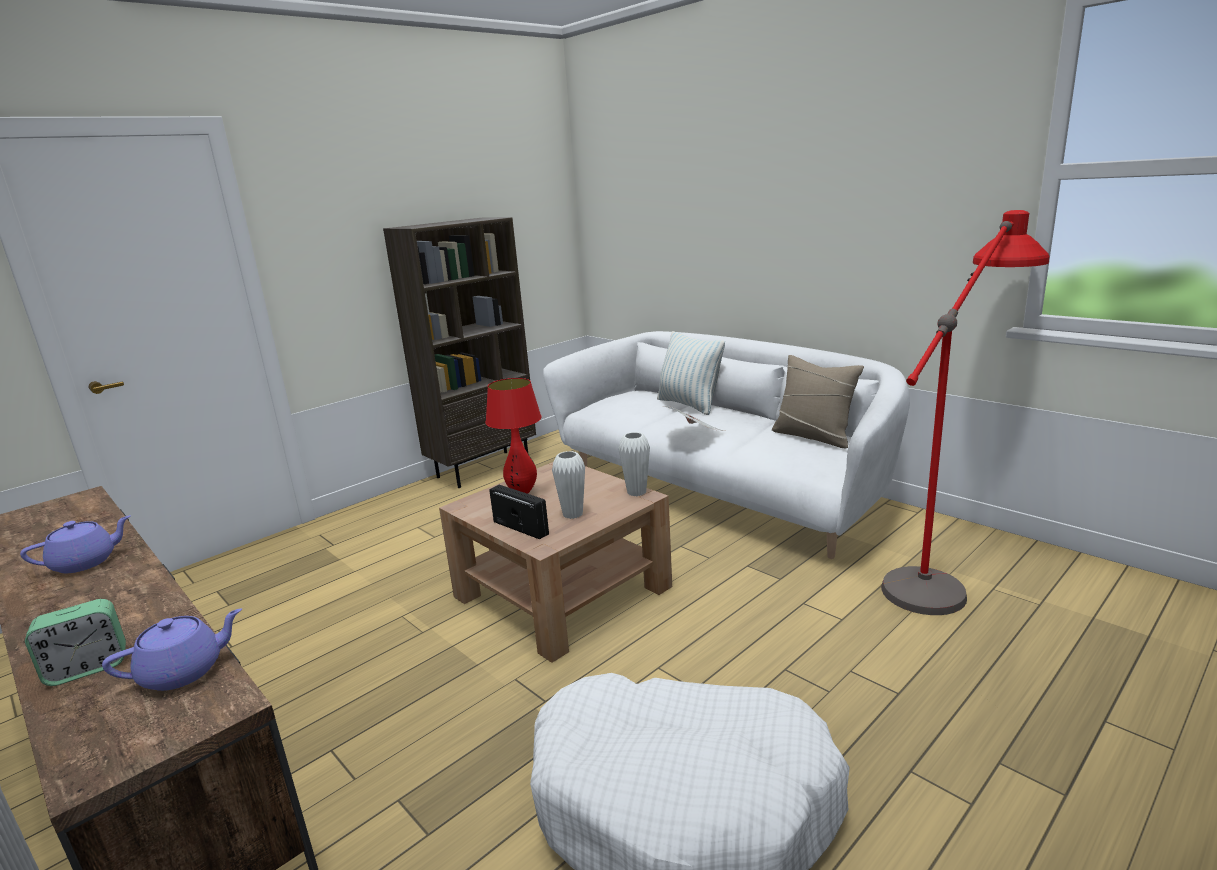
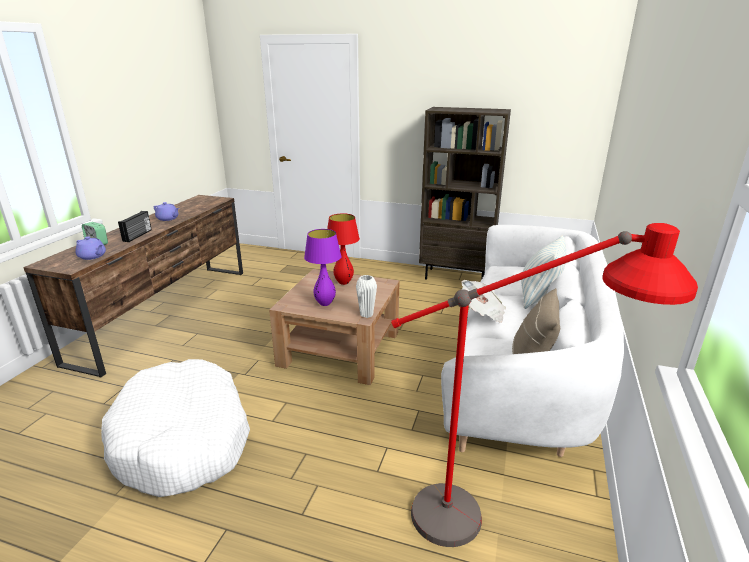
camera: 60 degrees right, 5 degrees up
(521, 527) = (301, 294): radio -> radio (138, 235)
(572, 514) = (325, 303): white vase -> purple table lamp

